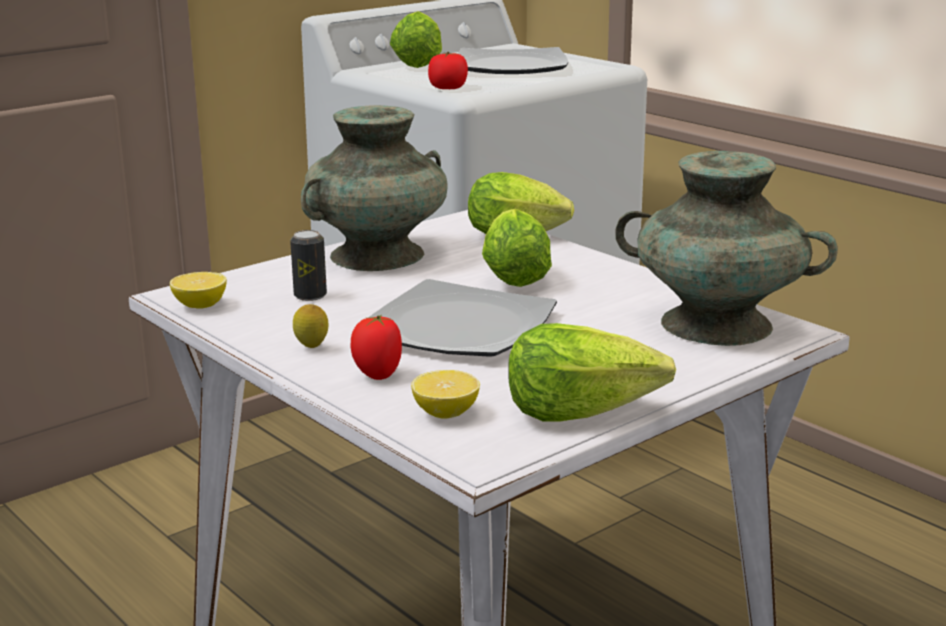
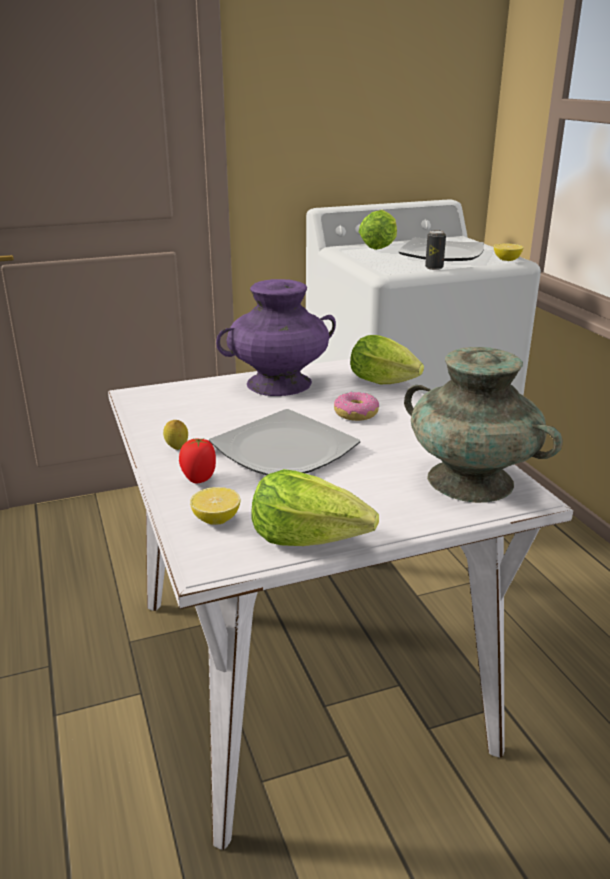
camera: 20 degrees right, 5 degrees up
(200, 305) = (139, 405): lemon -> lemon (506, 260)
(310, 296) = (211, 408): can -> can (434, 268)
(376, 256) = (278, 384): turquoise vase -> purple vase
(448, 88) = (380, 267): tomato -> none
(514, 276) = (356, 414): lettuce -> donut

